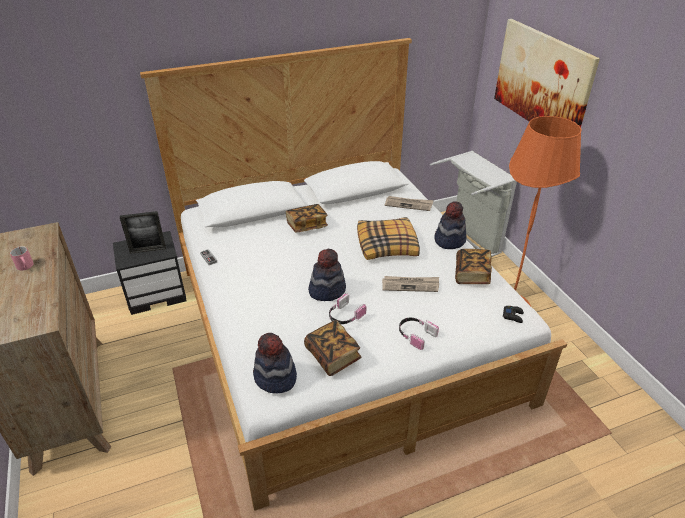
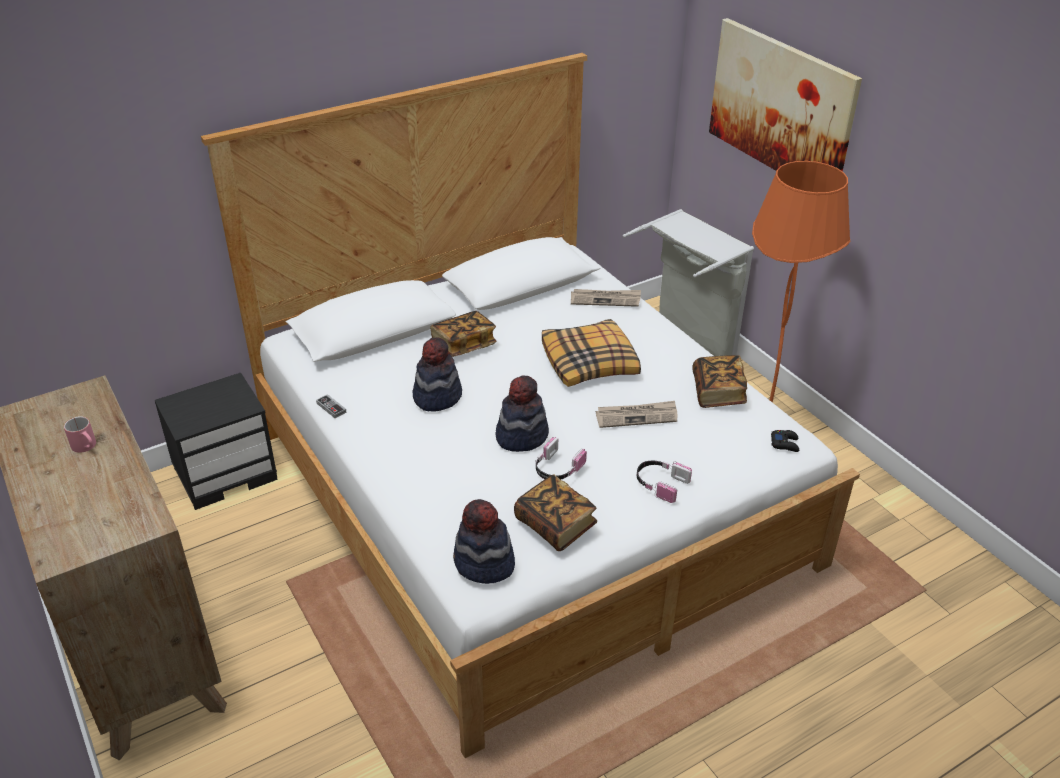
camera: 10 degrees left, 0 degrees up
(148, 250) = (216, 406): picture frame -> none
(449, 240) = (675, 346): hat -> hat (437, 396)

